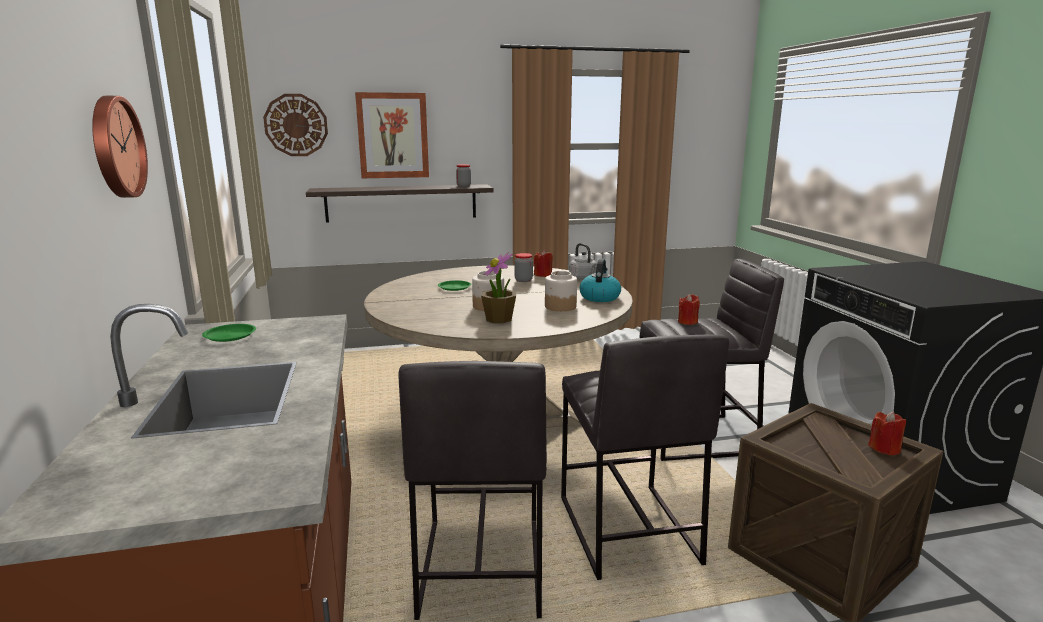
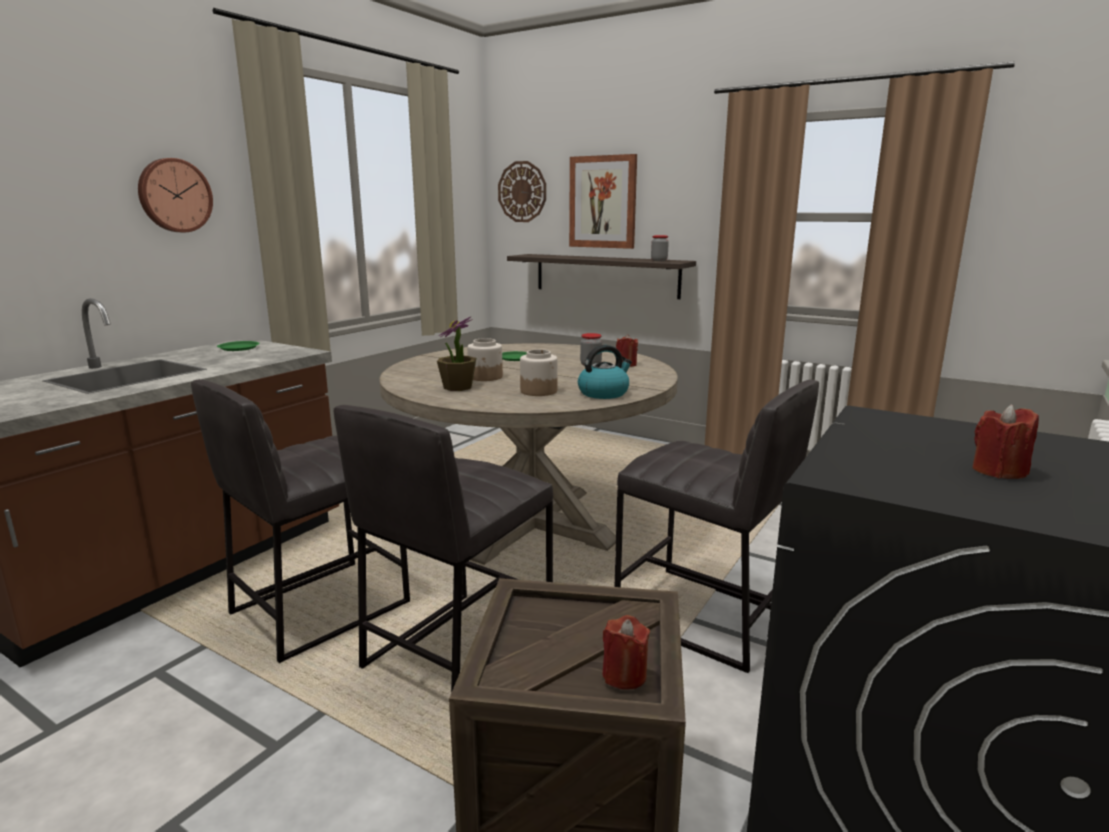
camera: 45 degrees right, 0 degrees up
(584, 278) = (654, 375): grey kettle -> none
(687, 322) = (701, 451): red candle -> red candle (998, 471)

